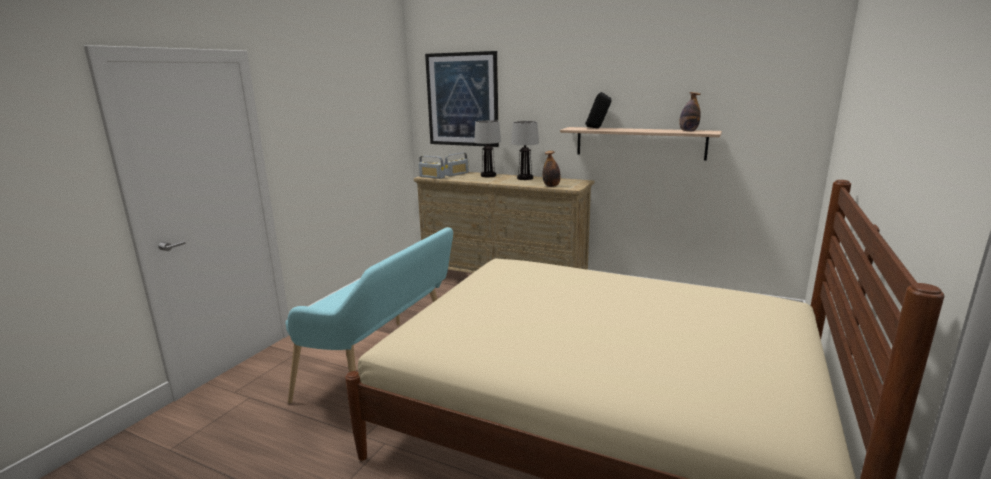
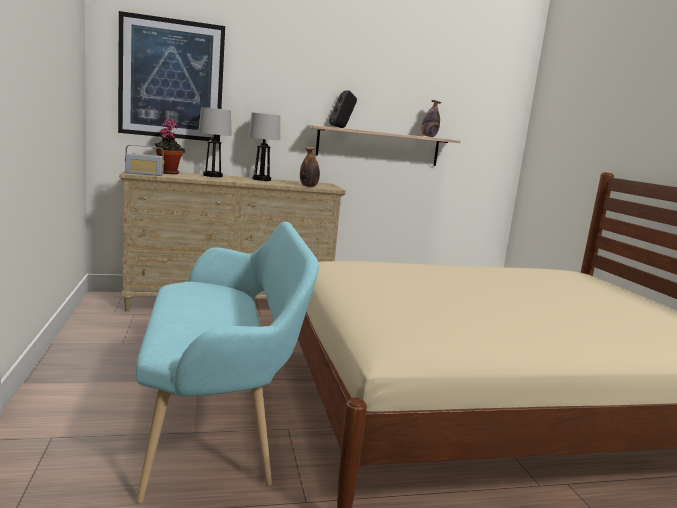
camera: 40 degrees left, 5 degrees down
(457, 174) = (168, 173): radio -> potted plant

